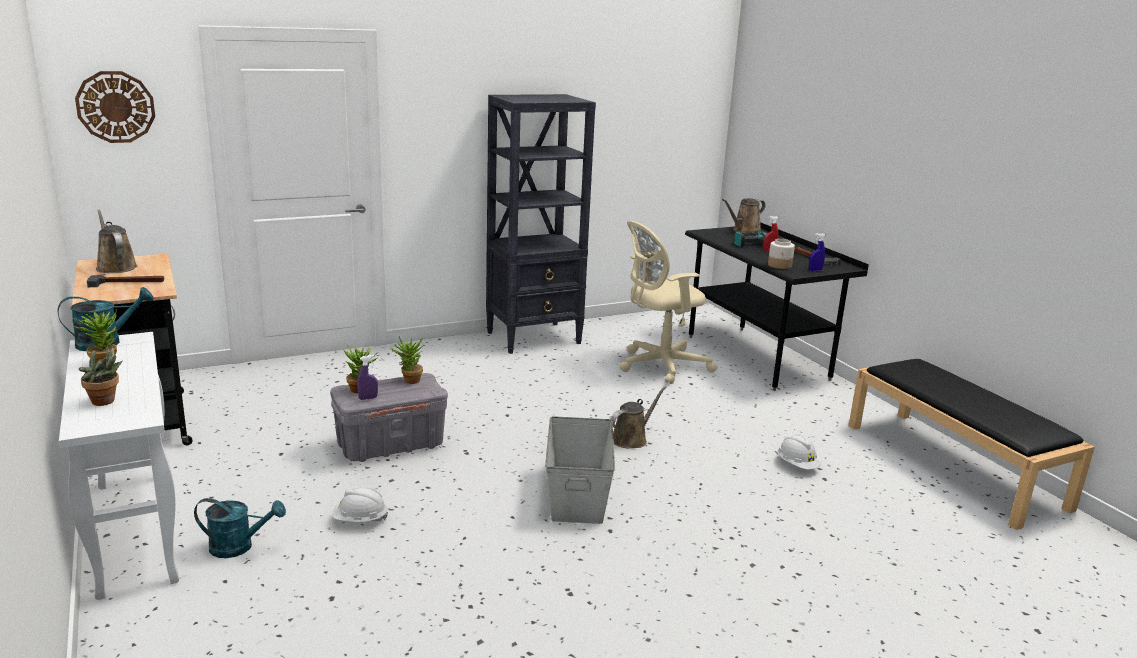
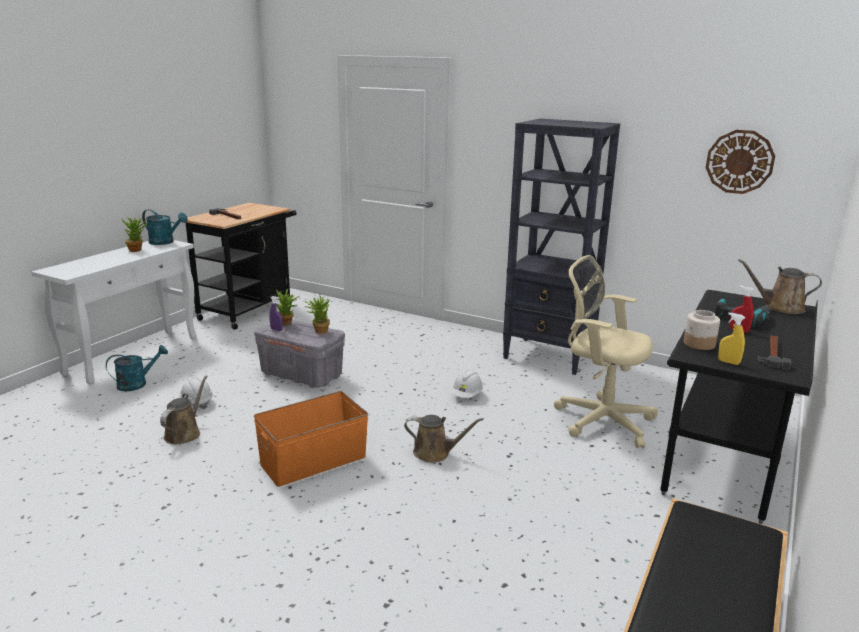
camera: 55 degrees right, 0 degrees up
(106, 402) = (86, 264): potted plant -> none
(115, 107) = (294, 109): wall clock -> wall clock (739, 162)
(115, 267) = (249, 208): brown watering can -> brown watering can (184, 433)
(239, 547) = (137, 384): turquoise watering can -> turquoise watering can turned 90 degrees counterclockwise
(578, 493) = (314, 461): grey storage box -> orange storage box
(797, 465) = (510, 558): white hard hat -> white hard hat (467, 395)
(815, 270) = (728, 362): blue spray bottle -> yellow spray bottle

